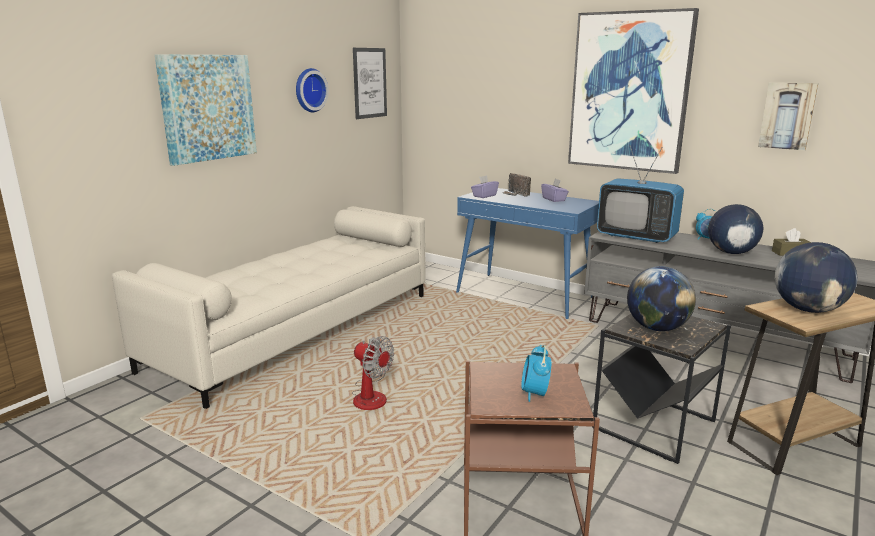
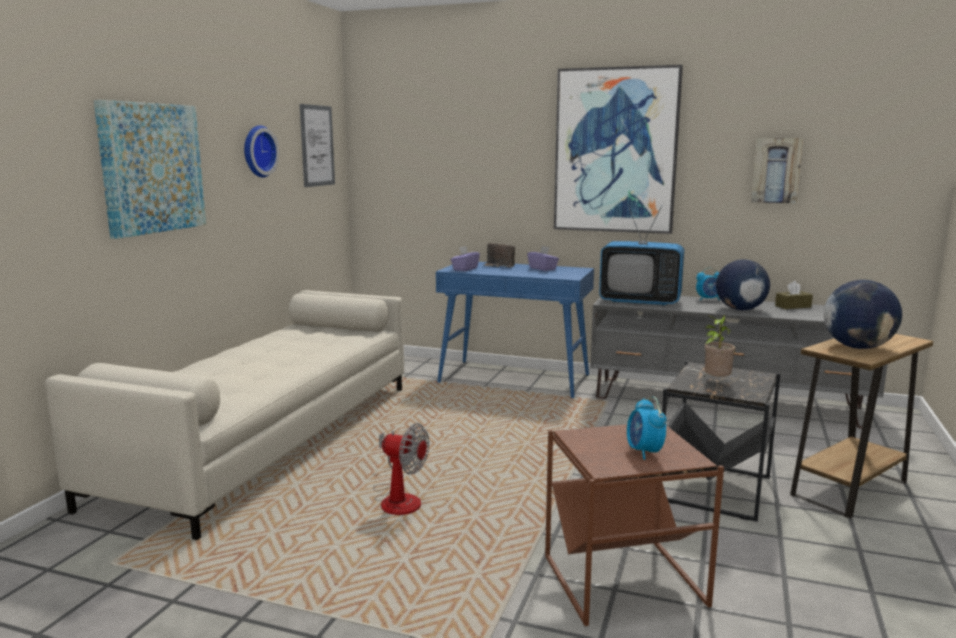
camera: 15 degrees left, 5 degrees down
(657, 328) = (715, 382): globe -> potted plant

